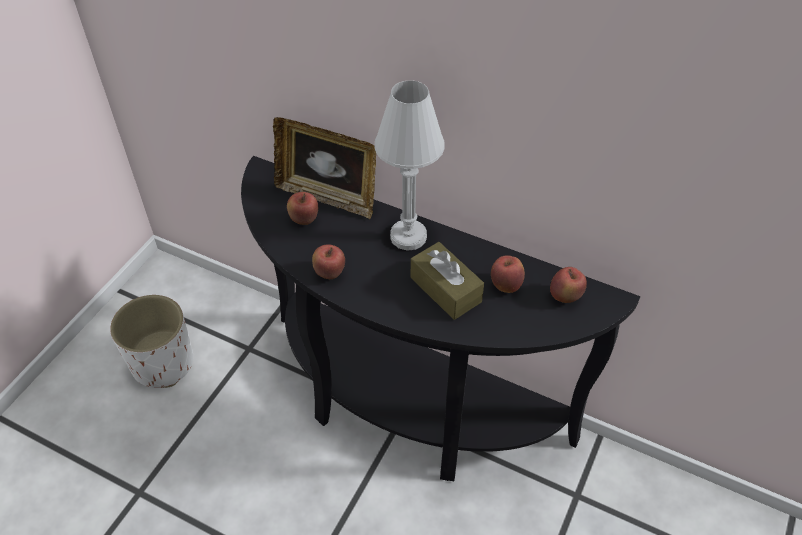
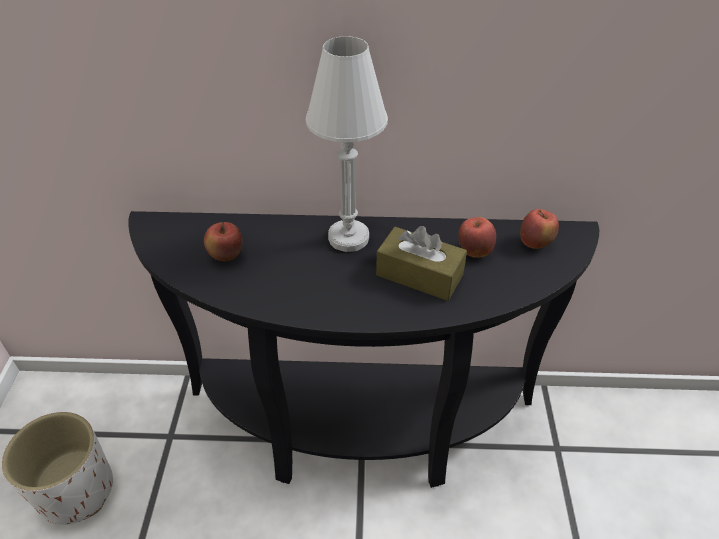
camera: 25 degrees left, 5 degrees down
(327, 196) = (238, 226): picture frame -> none
(329, 273) = (287, 300): apple -> none

